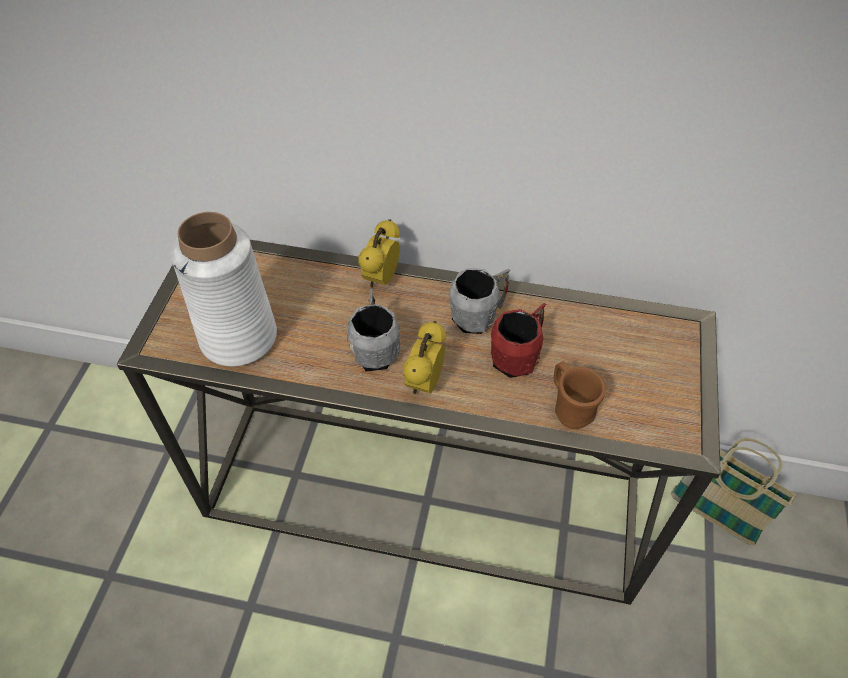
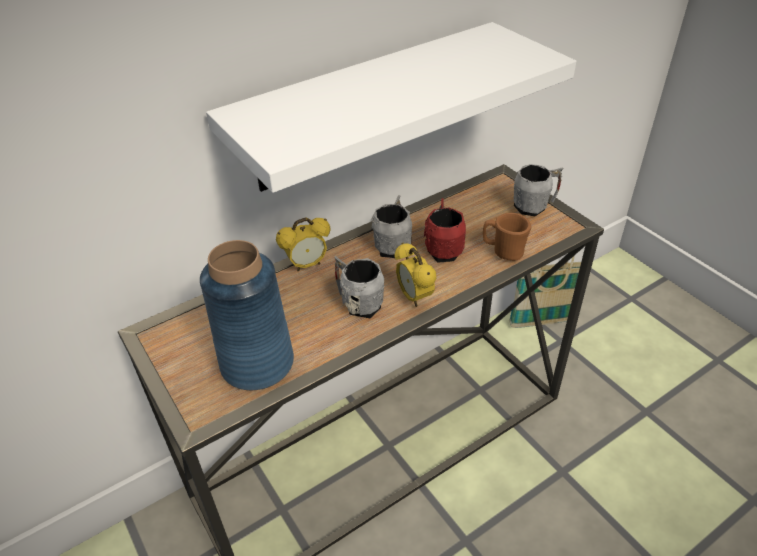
camera: 45 degrees left, 10 degrees down
(239, 337) = (257, 363): white vase -> blue vase
(381, 279) = (307, 265): alarm clock -> alarm clock turned 90 degrees counterclockwise
(513, 151) = (365, 107): none -> white shelf
(676, 386) = (535, 206): none -> grey mug

